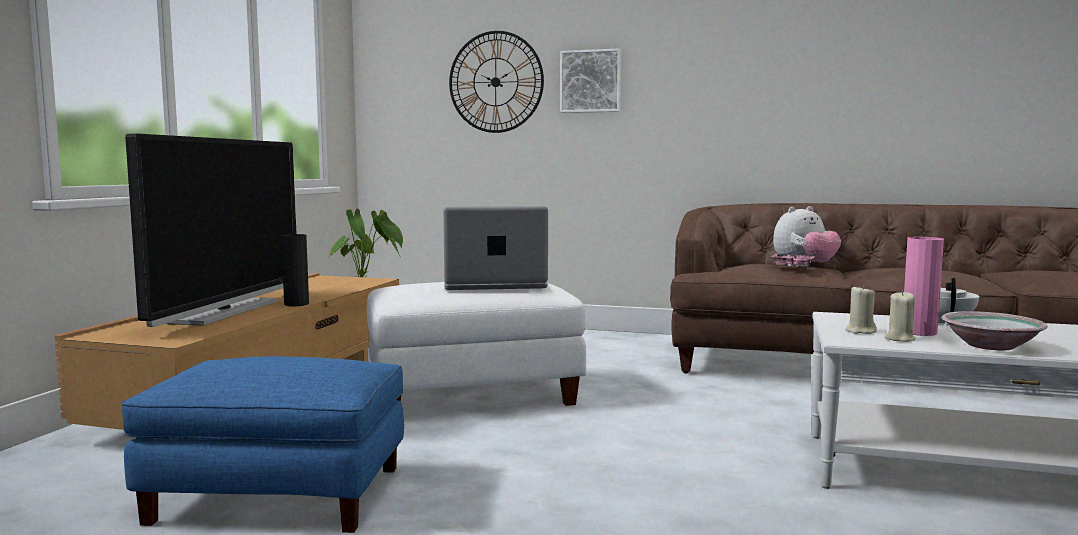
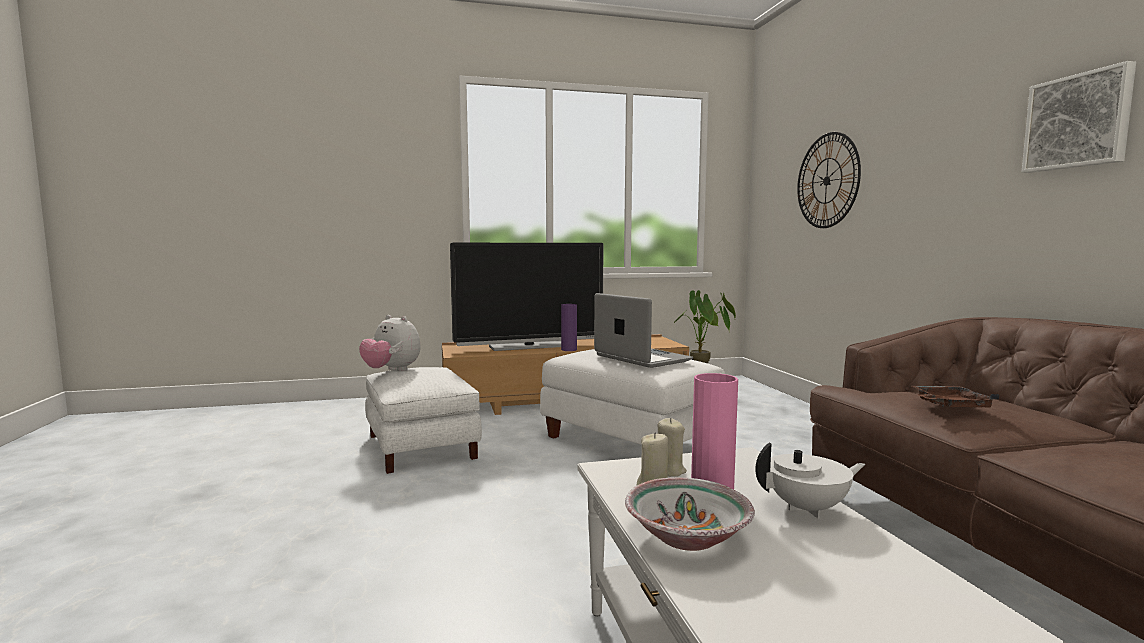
camera: 60 degrees right, 0 degrees up
(280, 493) = (422, 446): blue ottoman -> white ottoman
(296, 304) = (569, 349): black vase -> purple vase
(591, 81) = (898, 172): picture -> picture (1078, 121)
(792, 266) = (949, 406): pink tray -> brown tray
(804, 267) = (1034, 416): plush toy -> plush toy (391, 371)

